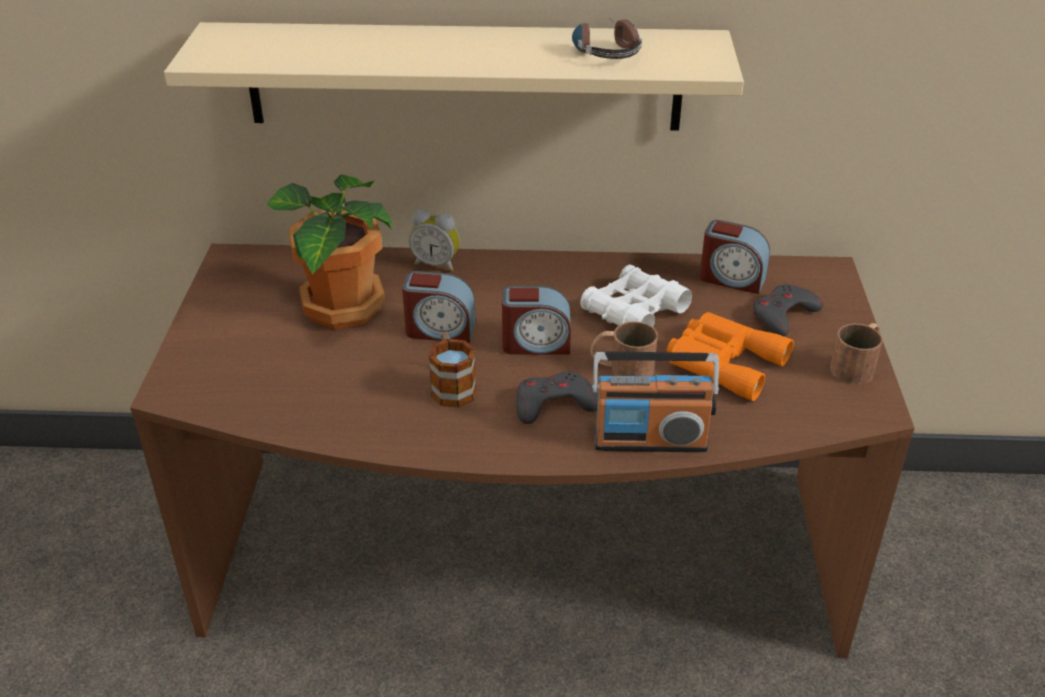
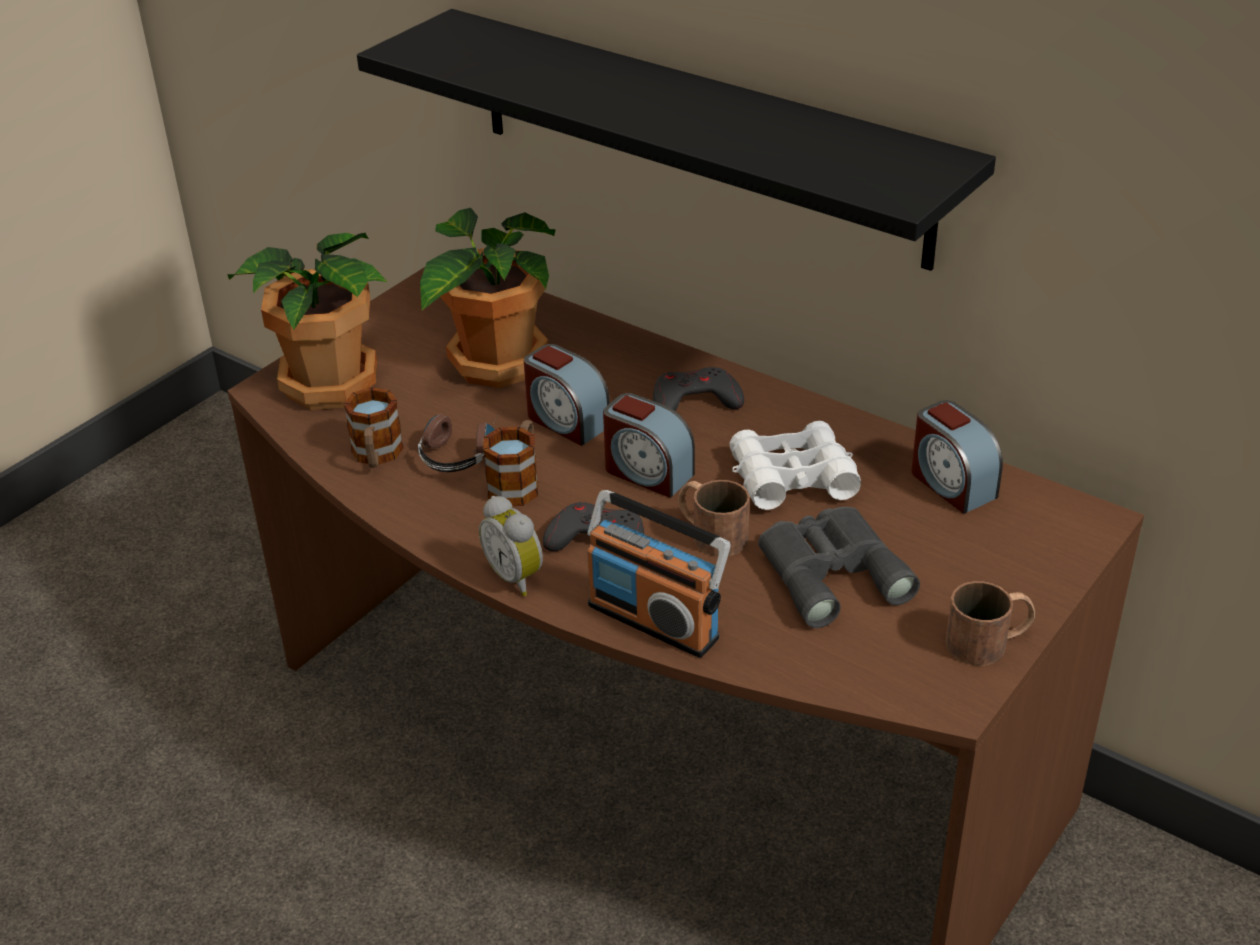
camera: 35 degrees right, 0 degrees up
(217, 370) = (328, 383): none -> potted plant
(319, 409) = (376, 456): none -> mug
(436, 264) = (635, 350): alarm clock -> alarm clock (517, 576)
(464, 76) = (697, 136): beige shelf -> black shelf
(604, 49) = (809, 142): headphones -> headphones (461, 449)
(722, 361) = (830, 571): orange binoculars -> grey binoculars
(783, 315) = (965, 550): grey game controller -> grey game controller (695, 400)

